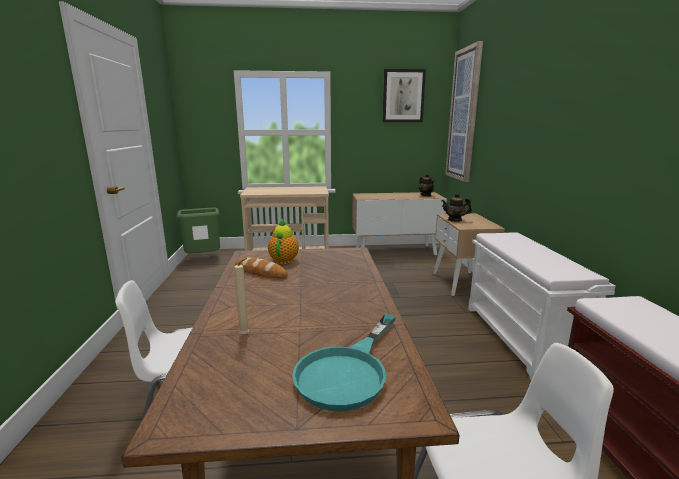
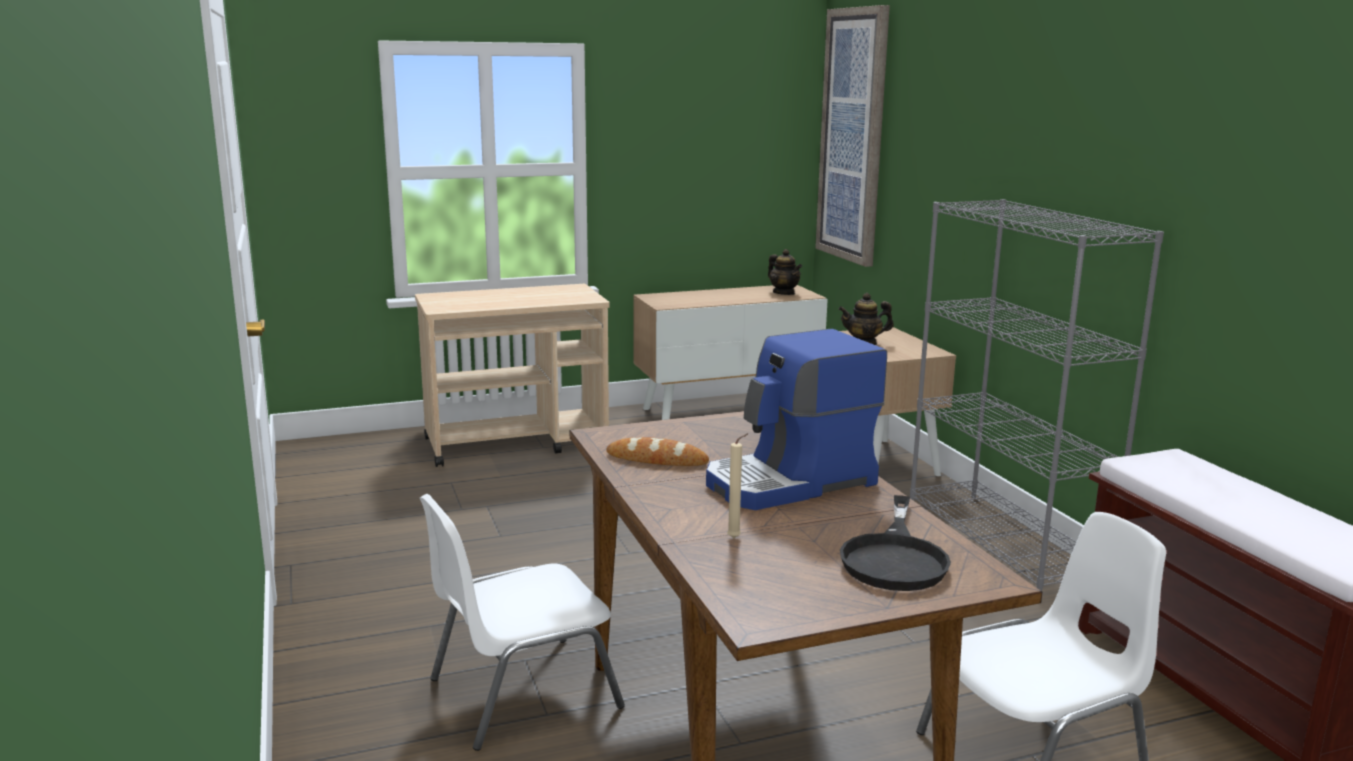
camera: 15 degrees left, 0 degrees up
(203, 258) = (323, 458): green trash can -> none
(284, 260) = (672, 438): teapot -> none
(326, 296) = (791, 483): none -> coffee machine
(348, 370) = (895, 557): turquoise frying pan -> black frying pan
(403, 96) = (729, 93): picture -> none
(519, 339) = (1004, 543): white bench -> grey bookcase

